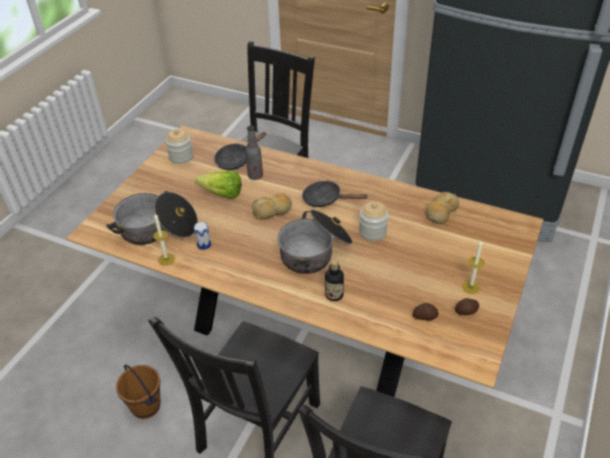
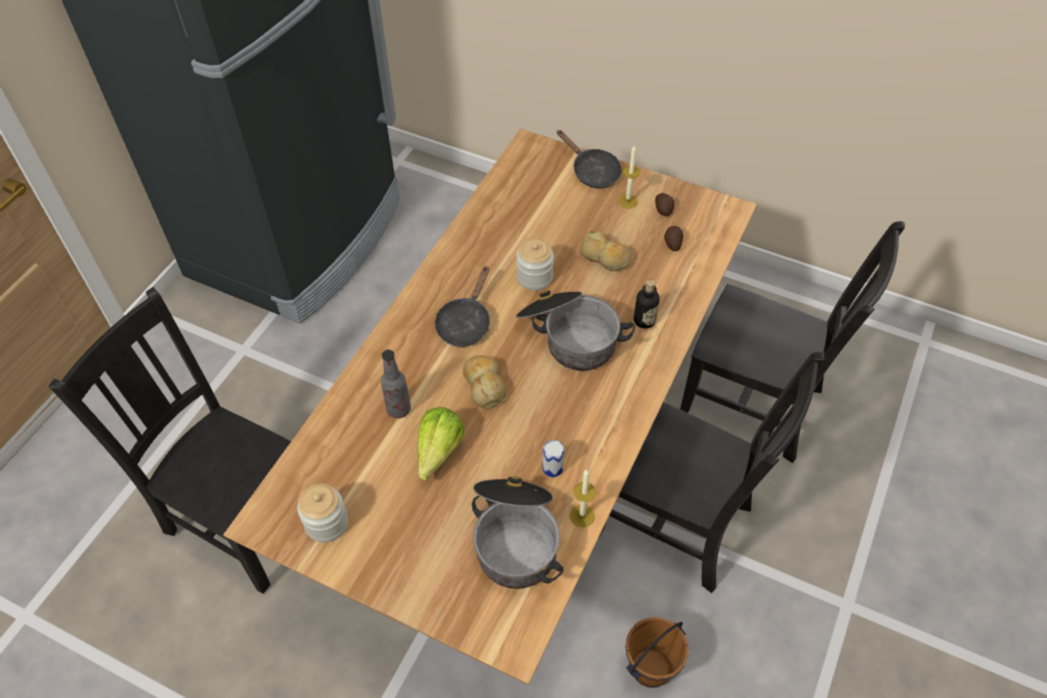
camera: 90 degrees left, 10 degrees up
(236, 159) = (350, 438): black frying pan -> black frying pan (592, 172)
(441, 212) = (503, 210): bread -> bread (605, 257)

